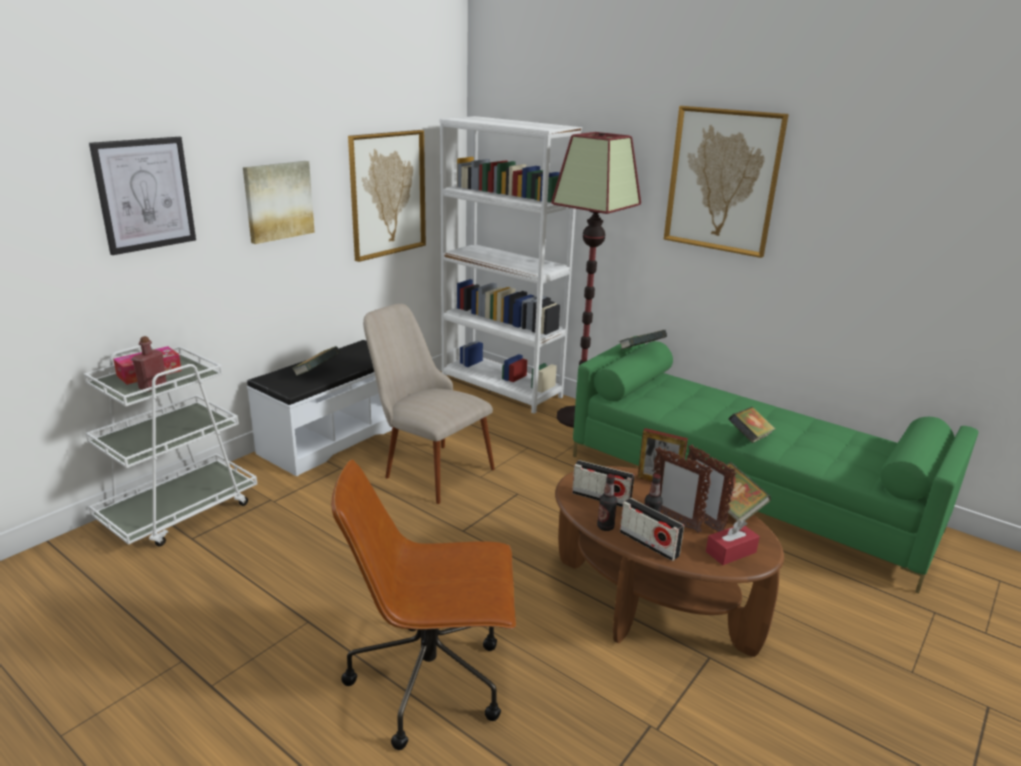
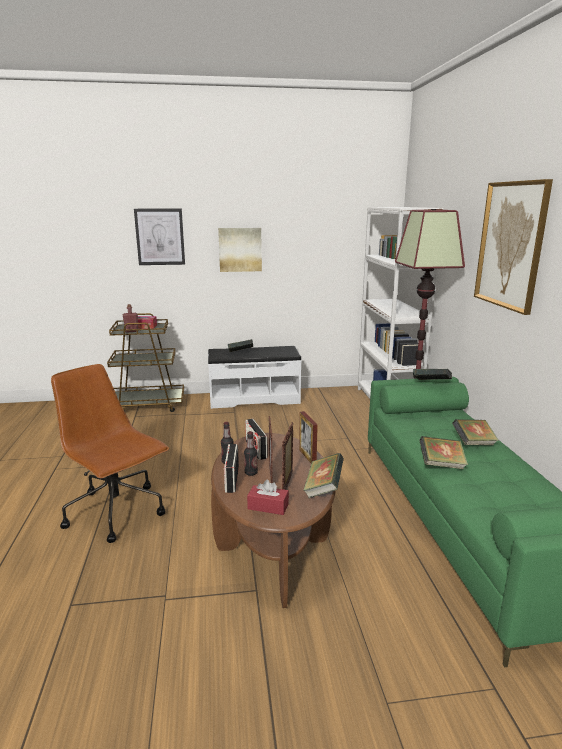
camera: 45 degrees right, 5 degrees down
(180, 511) = (147, 405): white cart -> brown cart
(387, 194) = (324, 255): picture -> none
(427, 467) = (274, 426): beige chair -> none
(732, 405) = (473, 443): none -> book

